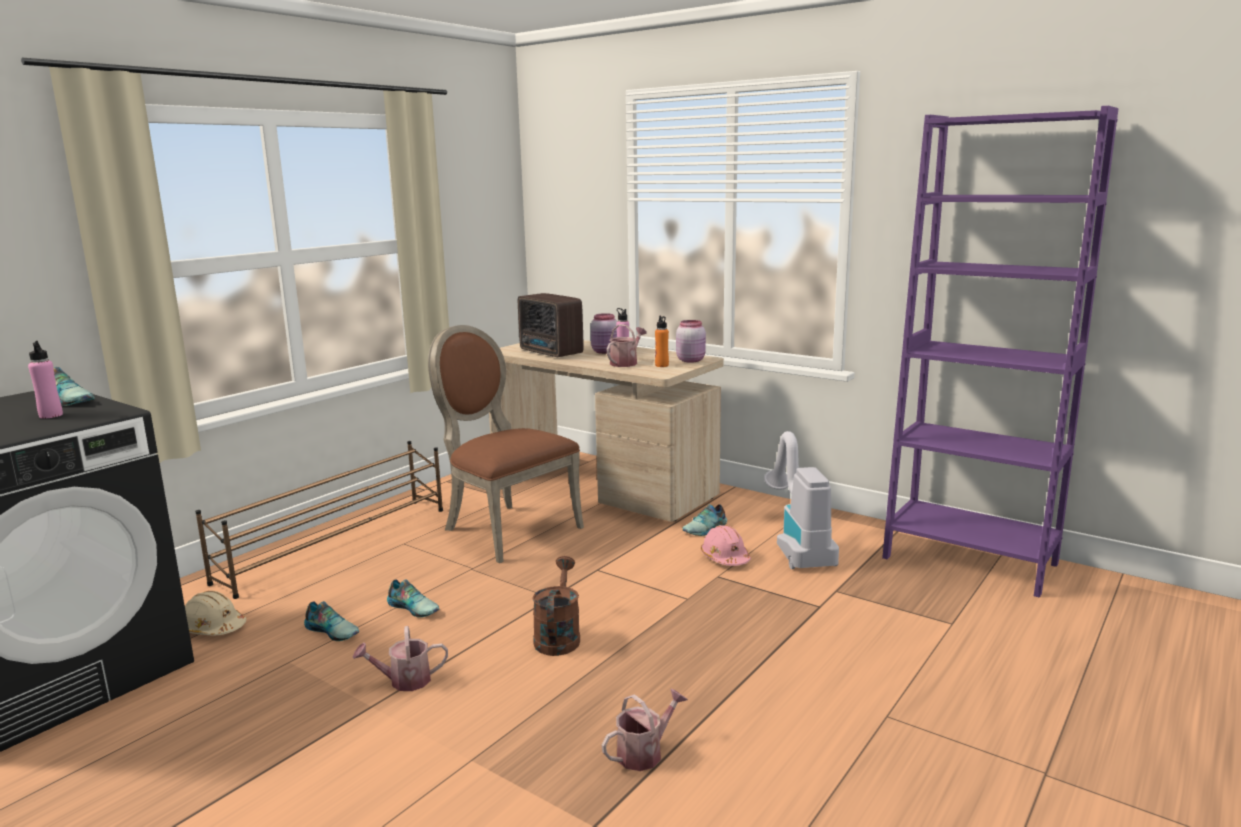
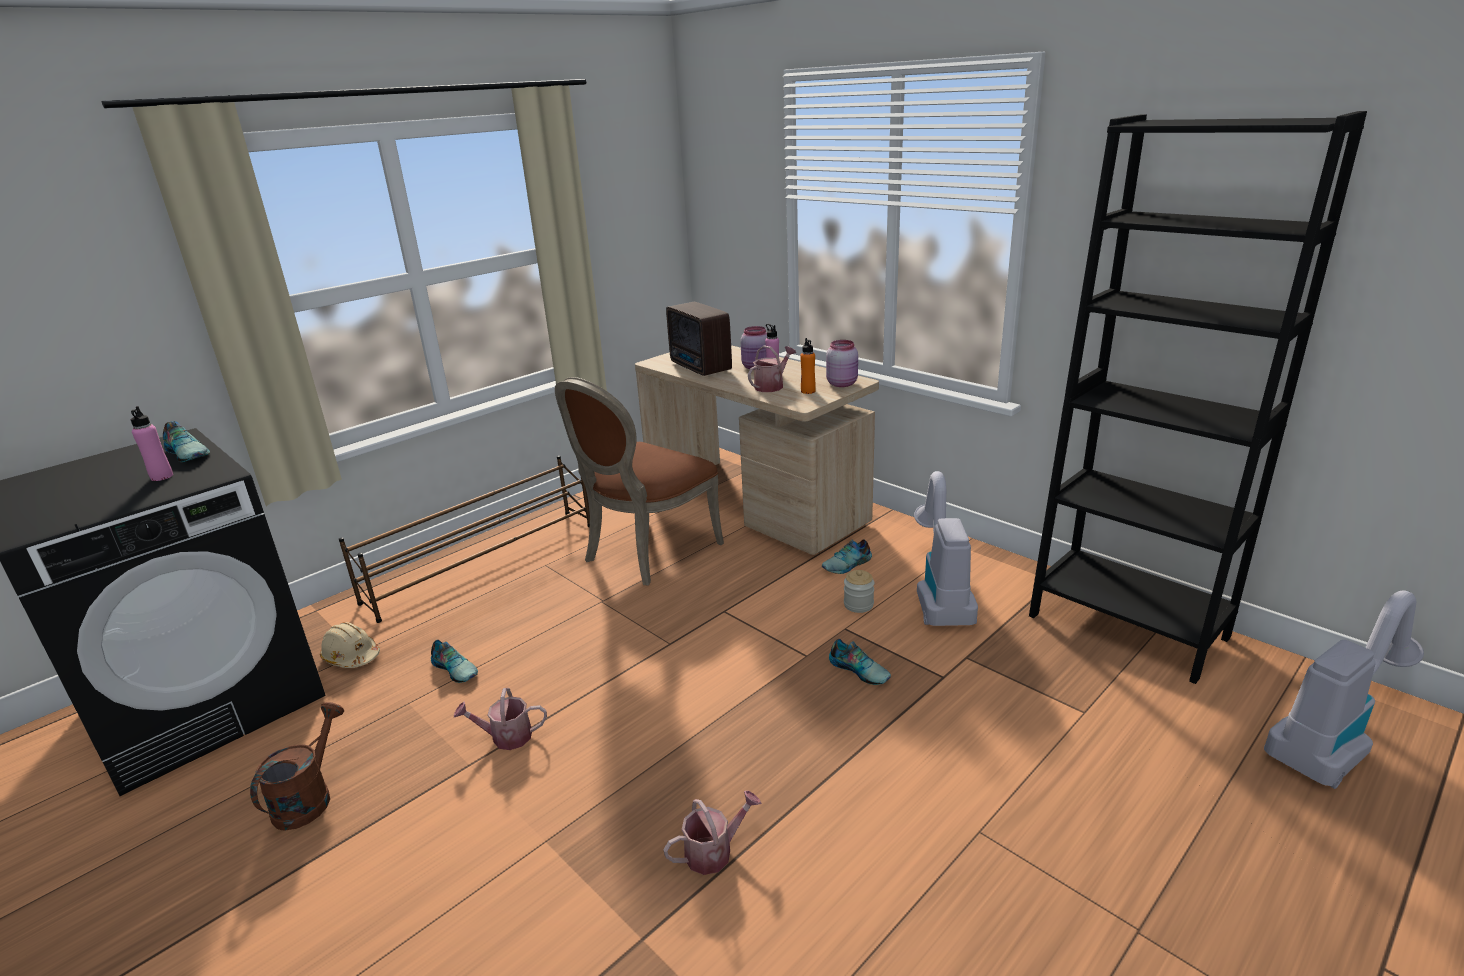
camera: 10 degrees right, 10 degrees up
(414, 607) = (536, 646): shoe -> shoe (860, 669)
(506, 529) = (647, 552): brown chair -> brown chair turned 105 degrees counterclockwise
(558, 636) = (665, 694): brown watering can -> brown watering can (309, 798)
(725, 558) = (858, 605): pink hard hat -> jar
(969, 560) = (1127, 626): purple bookcase -> black bookcase
(1161, 626) = (1332, 738): none -> vacuum cleaner

